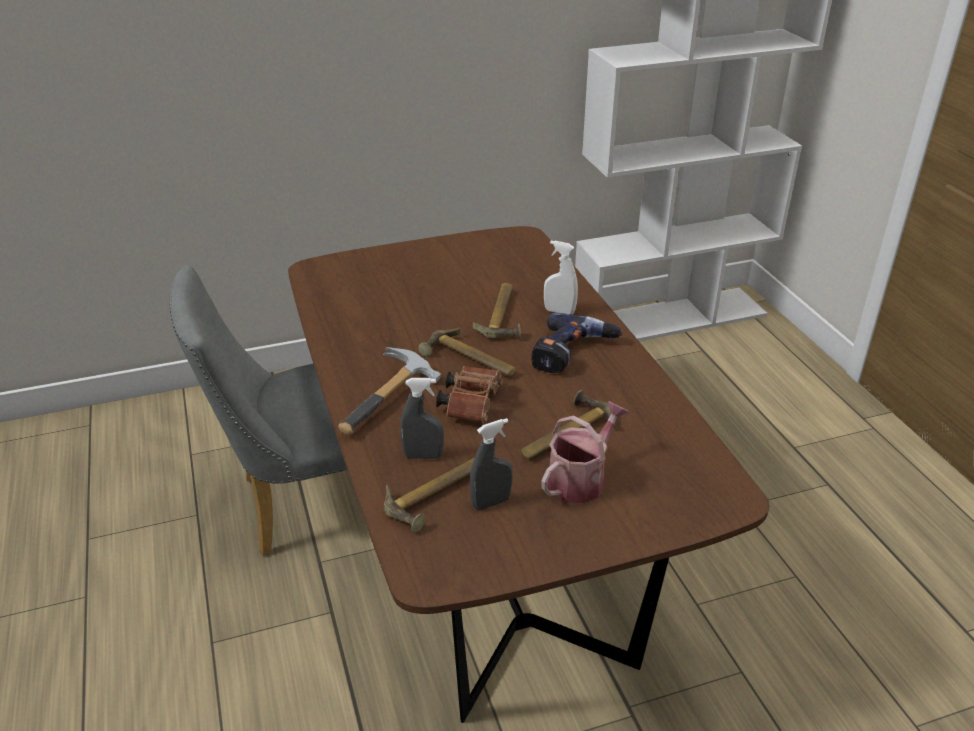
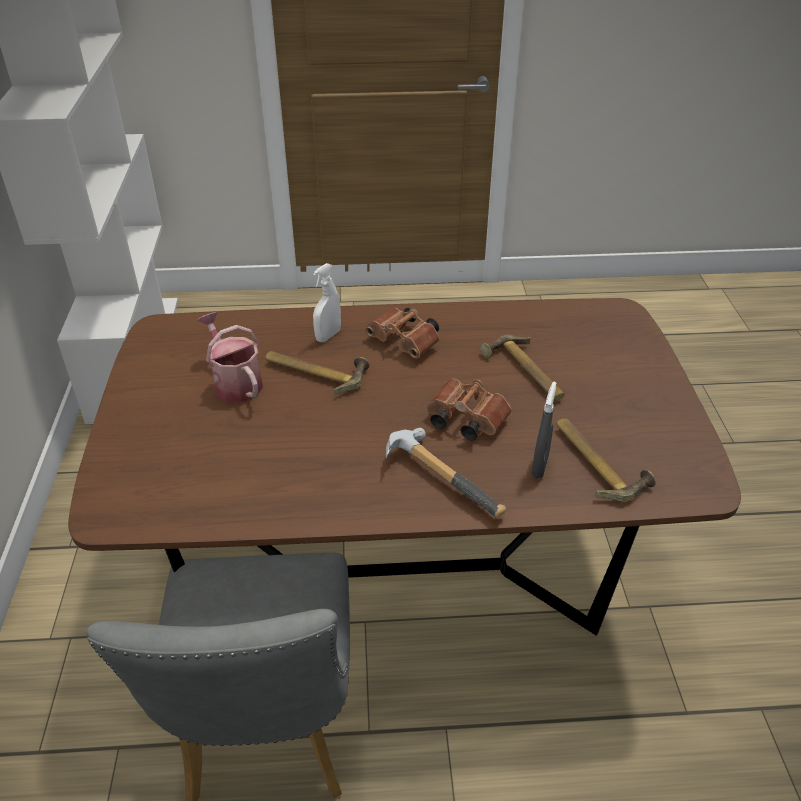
camera: 75 degrees left, 5 degrees up
(469, 360) = (389, 410): hammer -> none
(491, 503) = (613, 433): grey spray bottle -> none
(573, 354) = (406, 343): power drill -> brown binoculars
(581, 479) = (588, 377): watering can -> watering can (235, 382)

